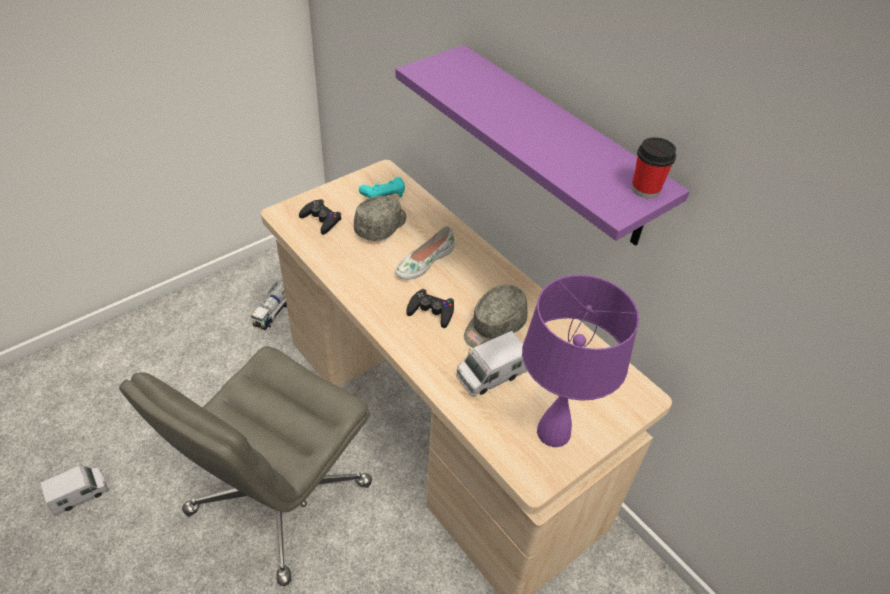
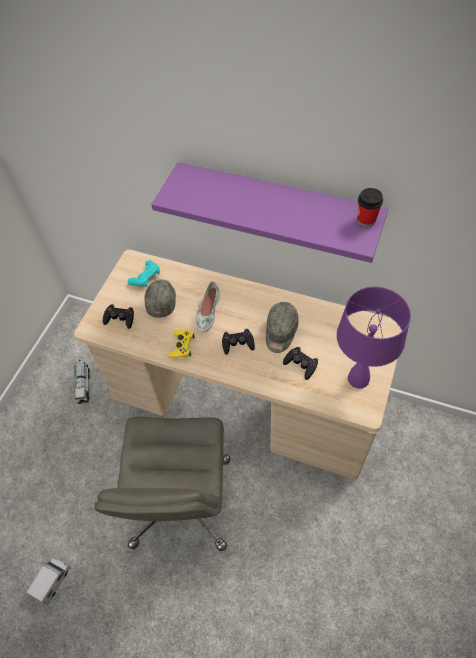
camera: 25 degrees left, 10 degrees up
(364, 281) = (182, 346): none -> yellow game controller
(490, 375) = (301, 364): toy truck -> black game controller

